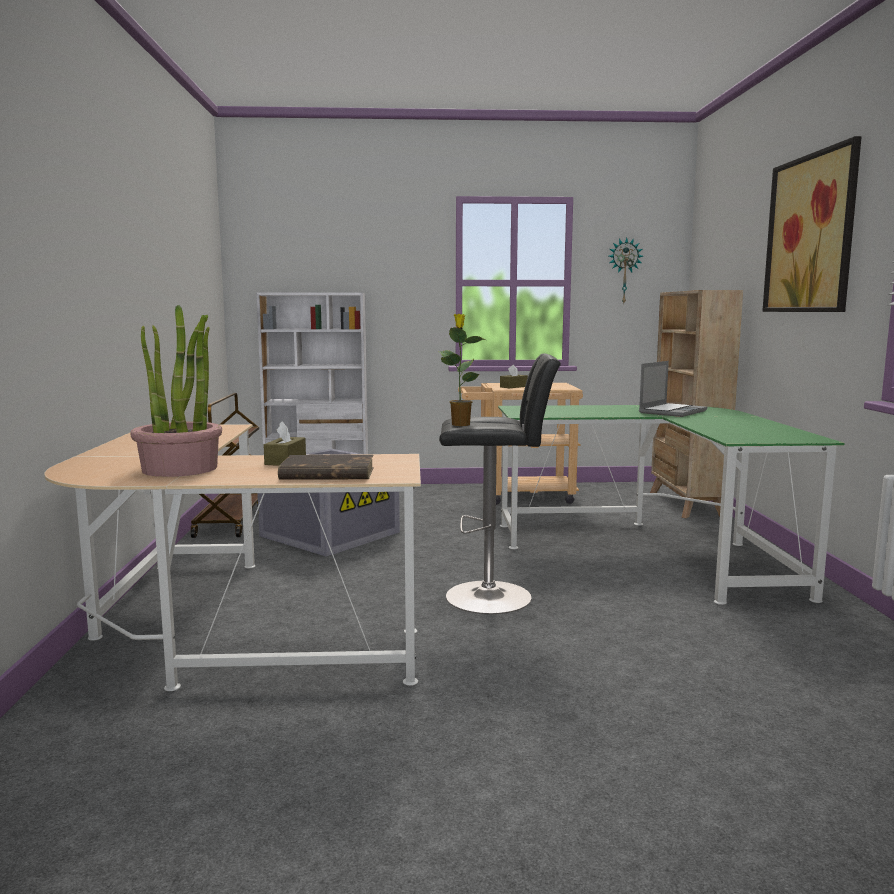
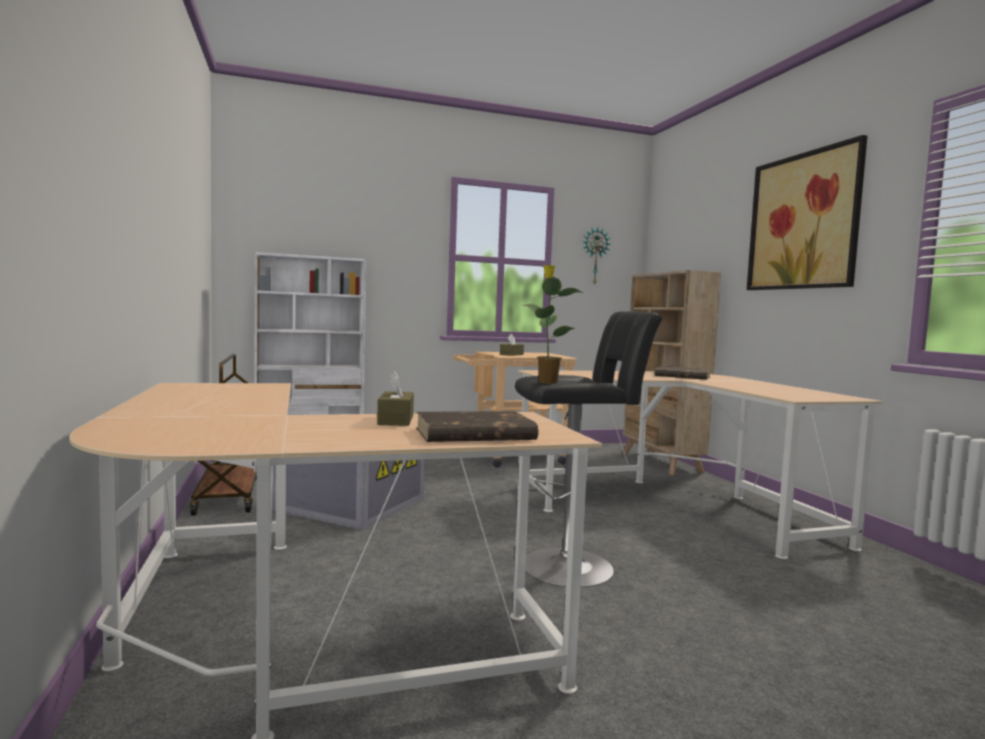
camera: 15 degrees left, 5 degrees down
(180, 469) = (273, 431): potted plant -> none
(654, 548) = (674, 505): green desk -> beige desk
(672, 411) = (682, 376): laptop -> brown book

